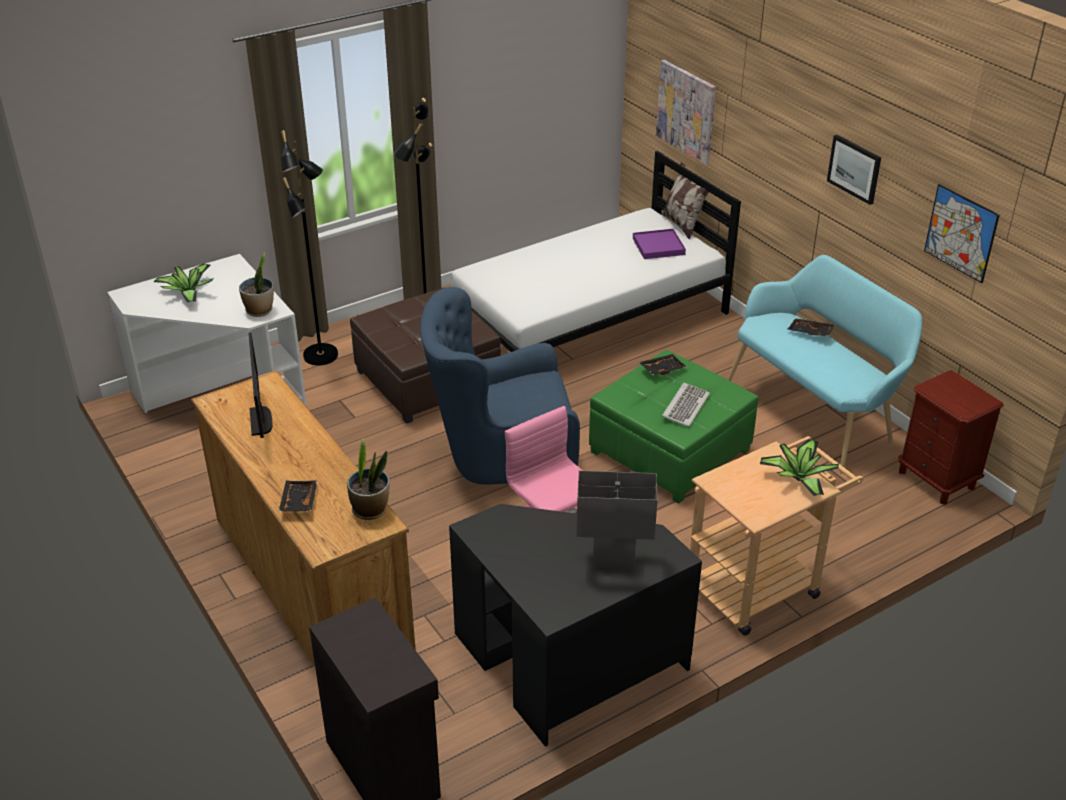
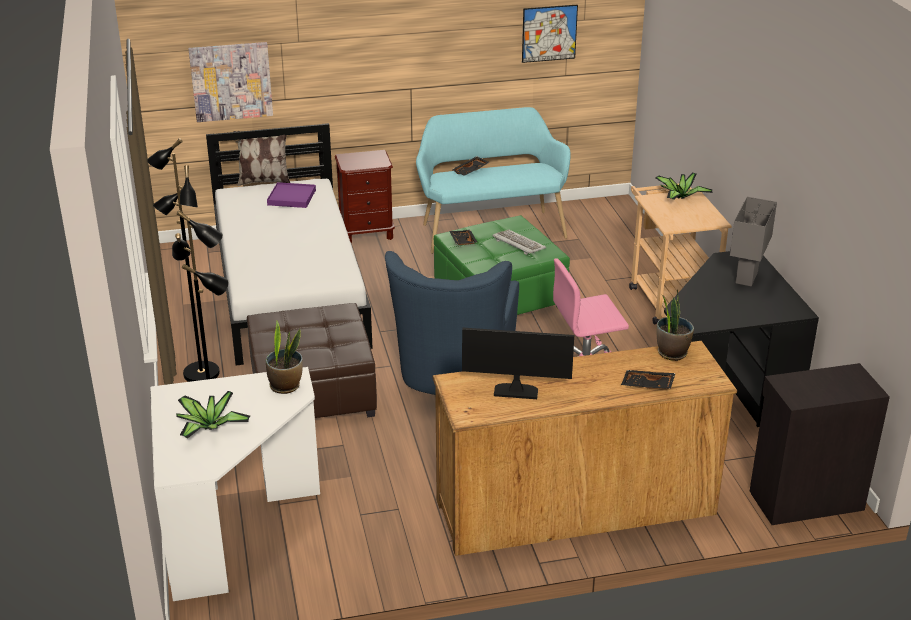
camera: 70 degrees left, 5 degrees down
(854, 169) = (442, 36): picture -> none
(936, 479) = (591, 209): brown nightstand -> brown nightstand (367, 233)

